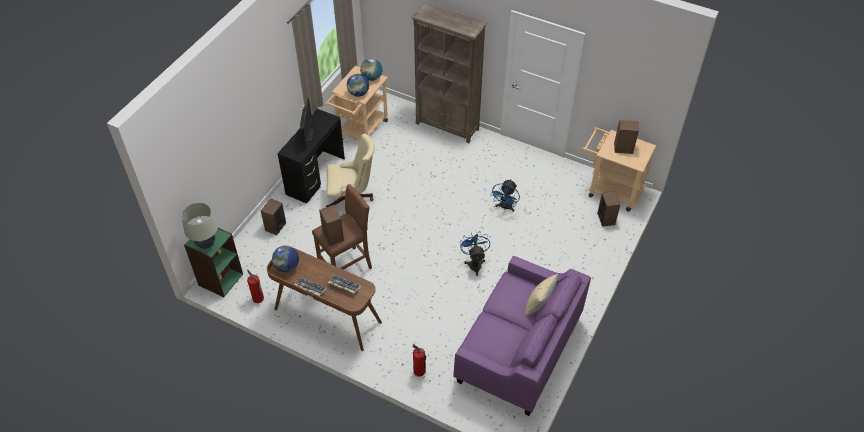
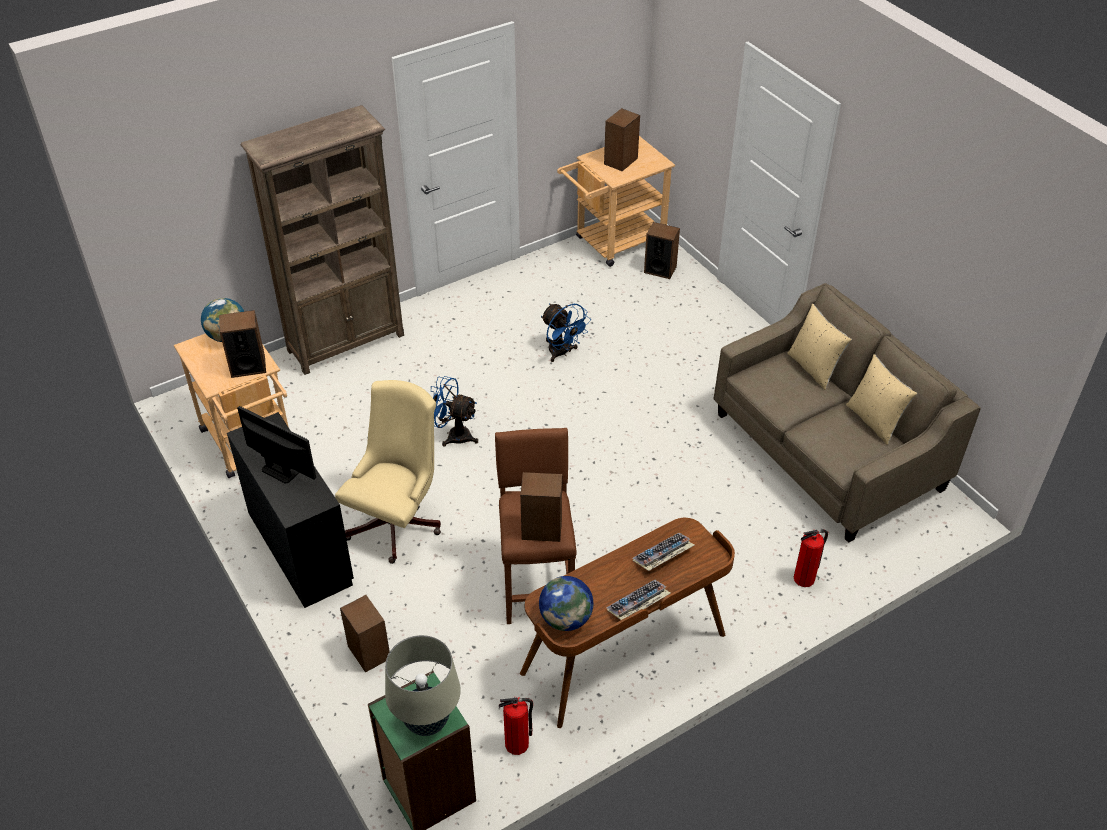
camera: 60 degrees left, 5 degrees down
(358, 93) = (248, 366): globe -> speaker
(474, 263) = (642, 429): blue fan -> blue fan (453, 435)
(517, 347) = (874, 421): none -> beige pillow
(518, 350) = (828, 452): purple sofa -> beige sofa

